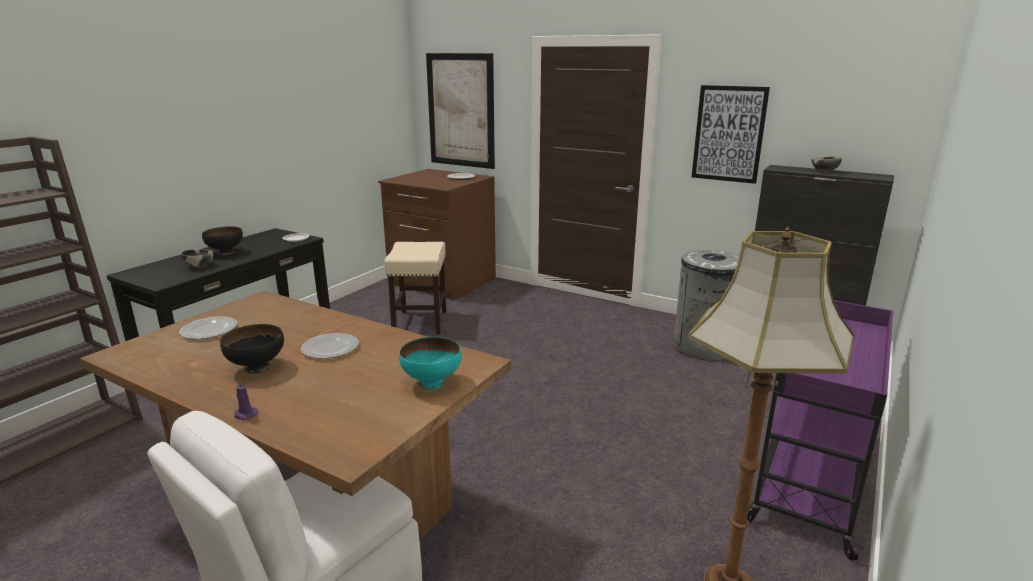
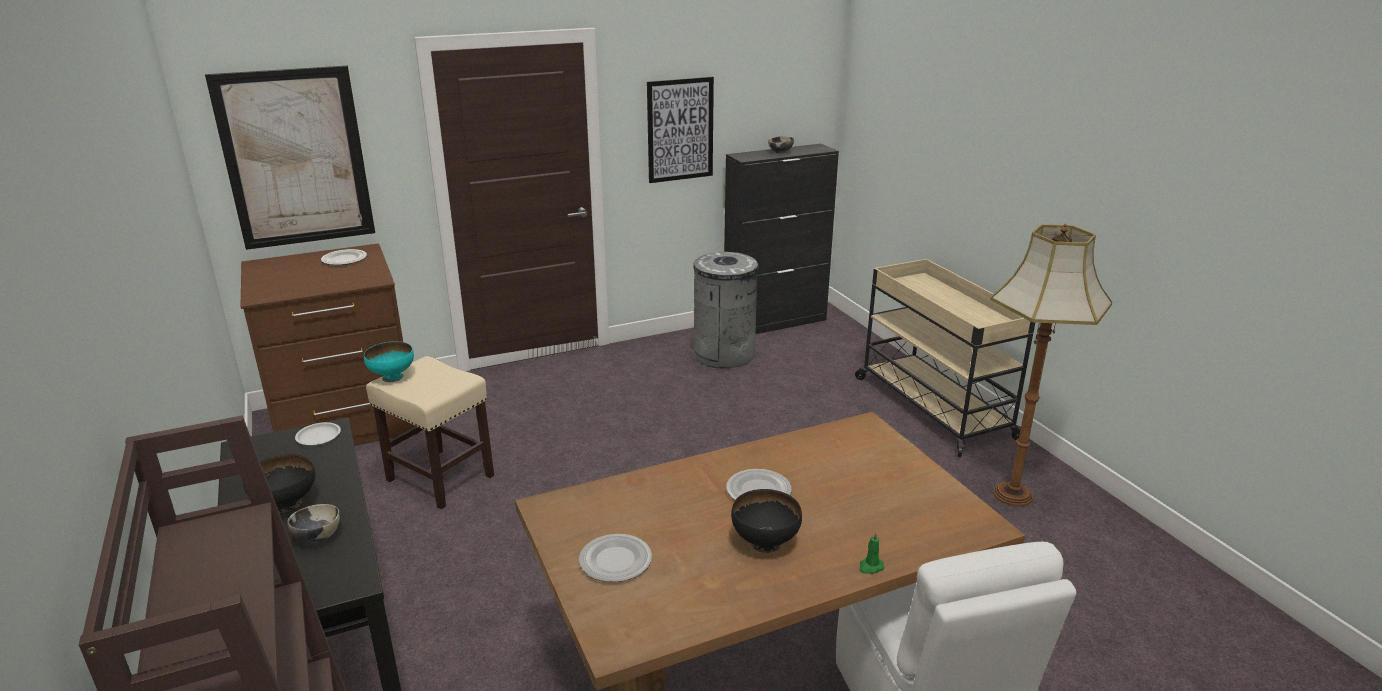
camera: 55 degrees left, 5 degrees up
(245, 415) = (870, 567): purple candle -> green candle
(432, 383) = (886, 457): turquoise bowl -> turquoise bowl (392, 377)
(811, 475) = (932, 406): purple cart -> beige cart

